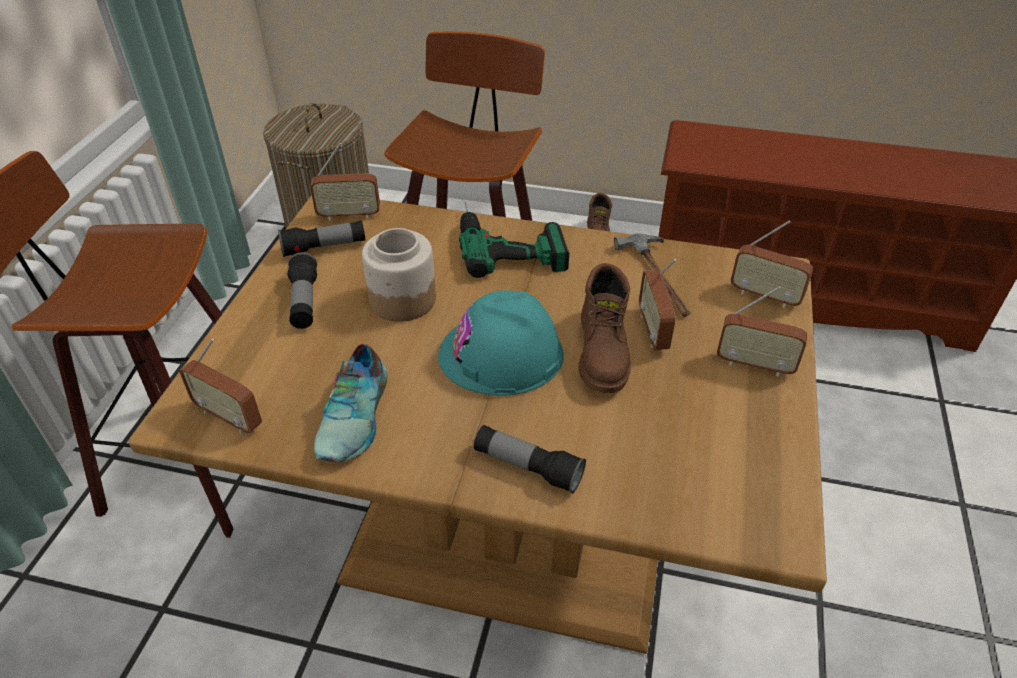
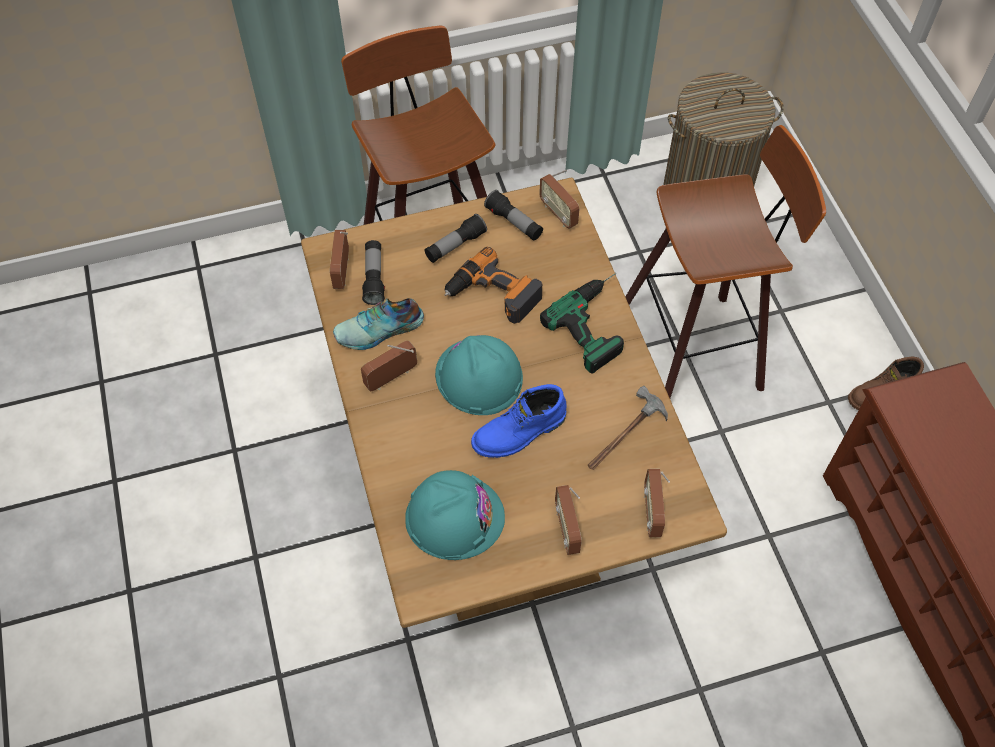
camera: 60 degrees right, 15 degrees up
(402, 299) = (493, 295): jar -> power drill
(528, 467) = (394, 436): flashlight -> flashlight (374, 278)
(604, 352) = (520, 433): brown boot -> blue boot
(653, 330) = (561, 454): radio -> radio (391, 378)
(686, 456) = (454, 517): none -> turquoise hard hat

